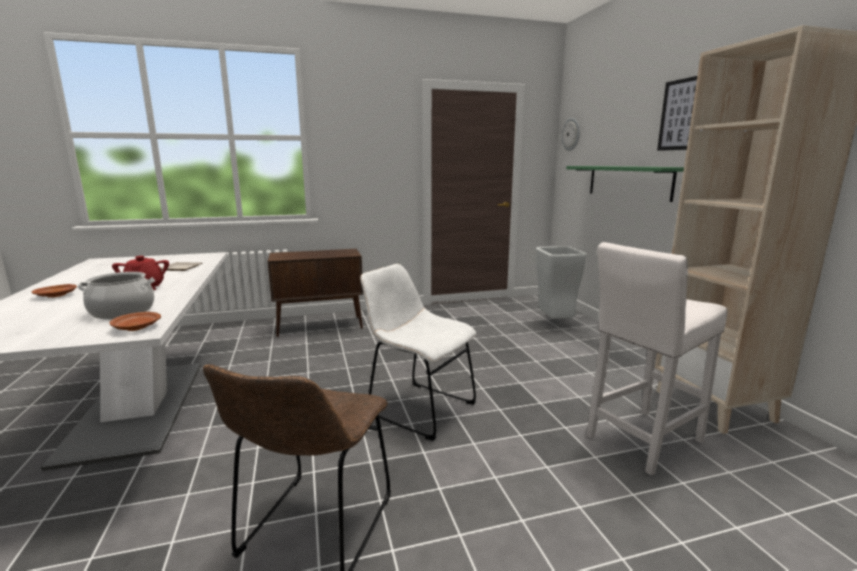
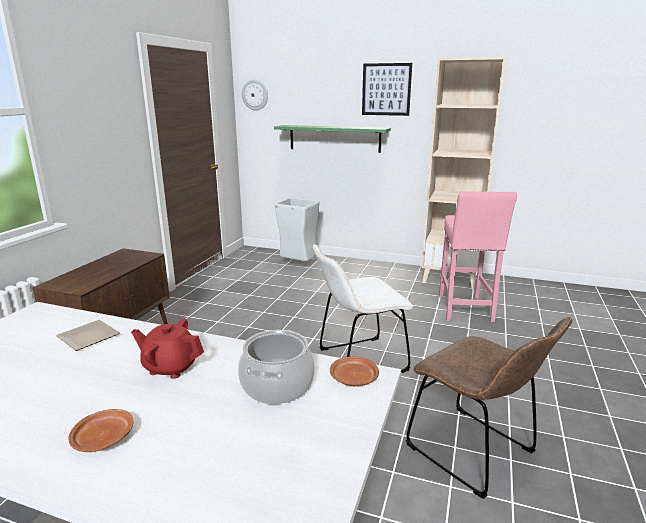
camera: 55 degrees left, 5 degrees up
(641, 441) = (464, 310): white stool -> pink stool

